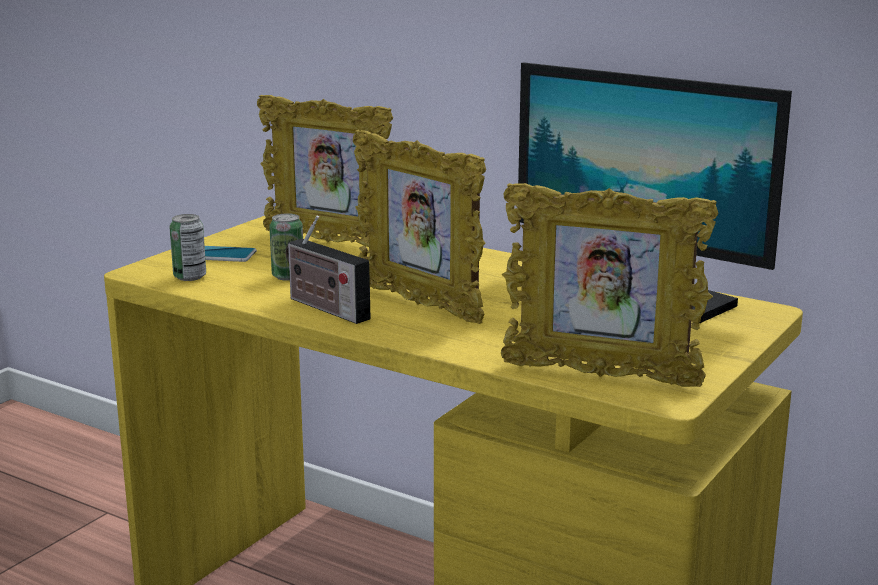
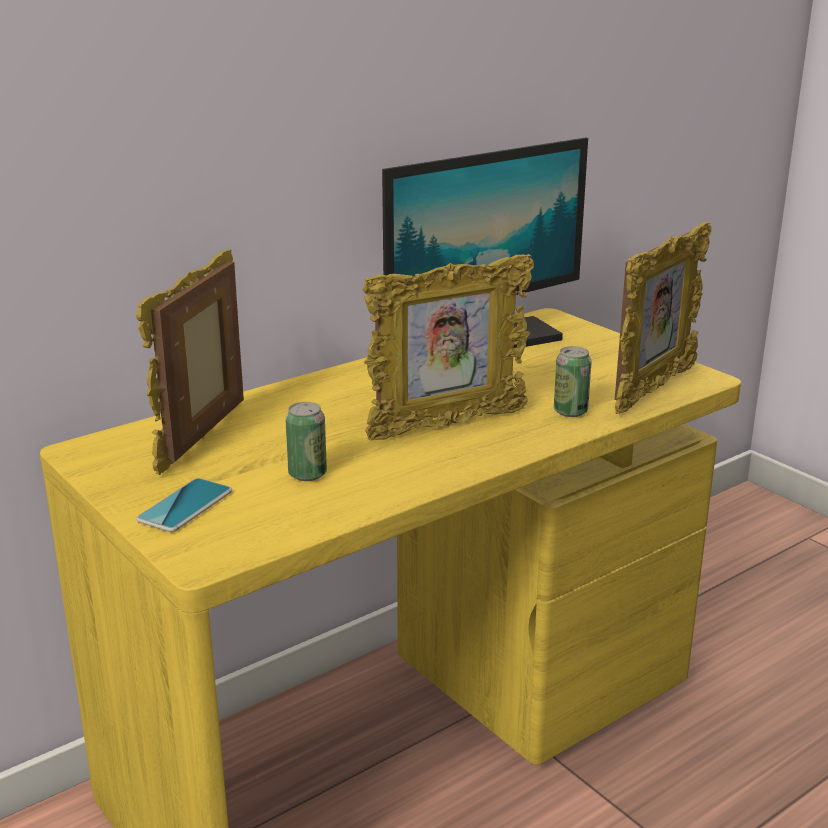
camera: 70 degrees left, 5 degrees up
(190, 277) = (256, 530): can -> can (570, 411)
(324, 308) = (425, 468): radio -> none
(329, 241) = (205, 438): picture frame -> picture frame turned 150 degrees clockwise

